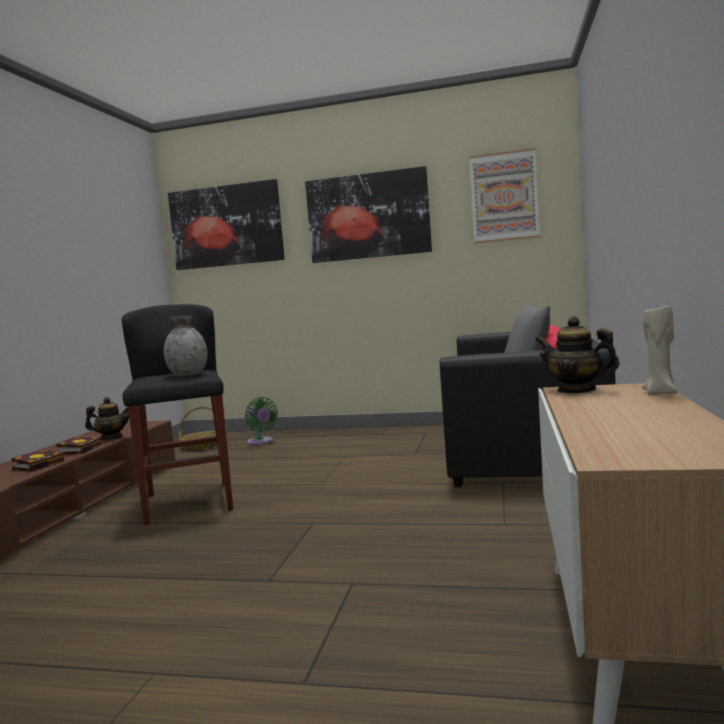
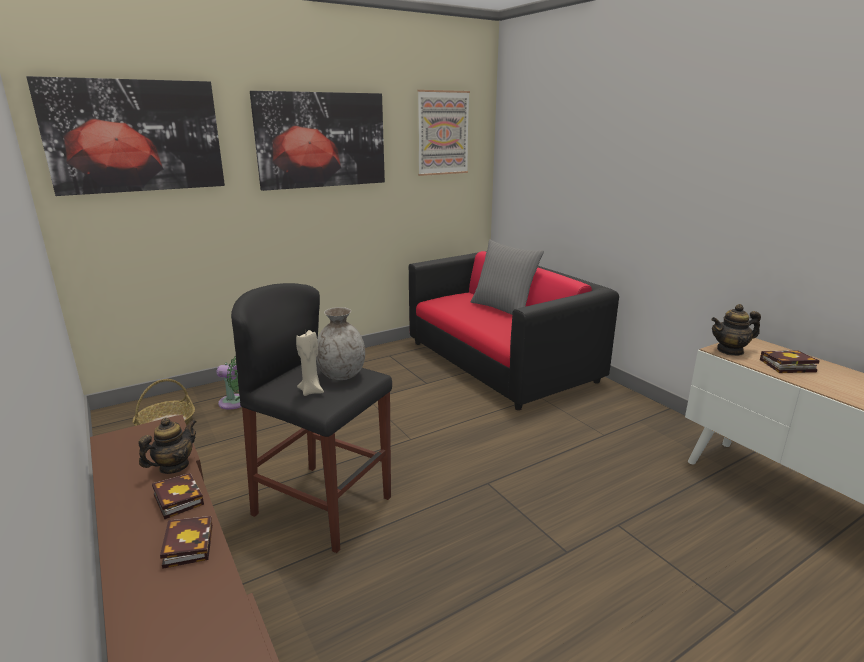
camera: 45 degrees left, 15 degrees up
(604, 404) = (785, 366): none -> book
(660, 393) = (778, 348): beige candle -> beige candle (311, 391)

